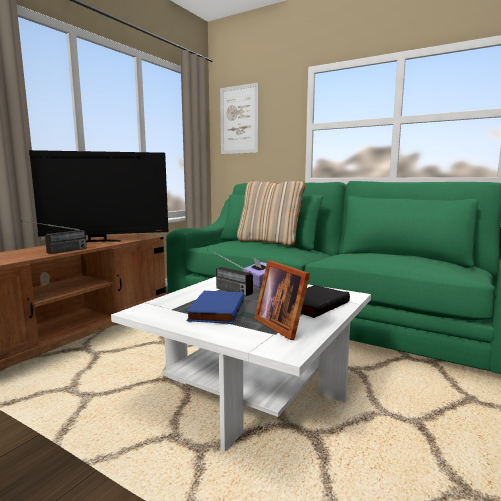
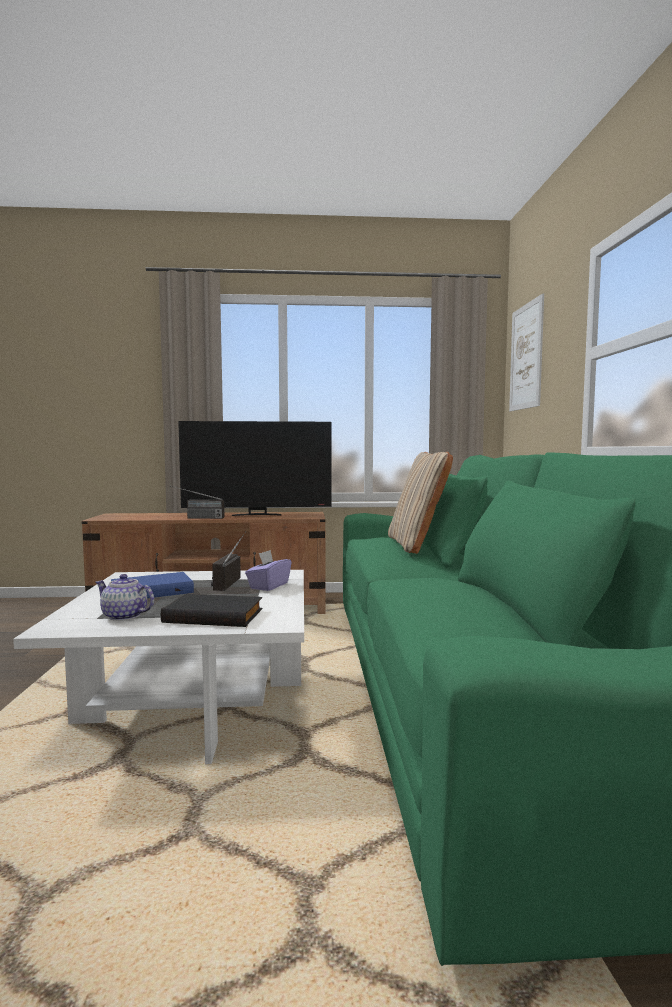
camera: 55 degrees right, 5 degrees down
(97, 241) = (257, 515): television -> television turned 45 degrees counterclockwise
(282, 325) = (124, 616): picture frame -> teapot

